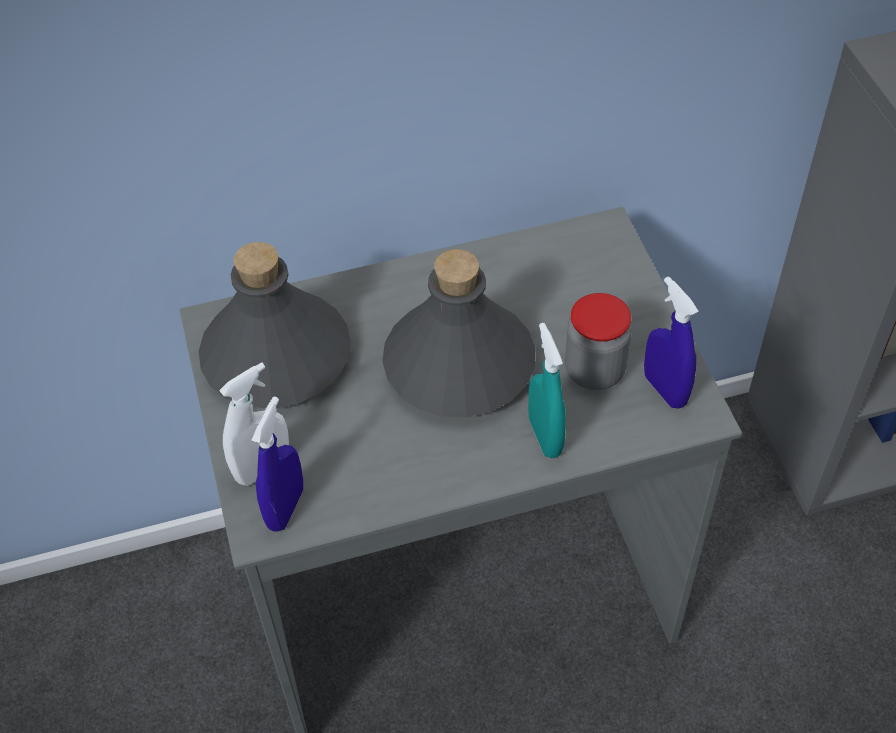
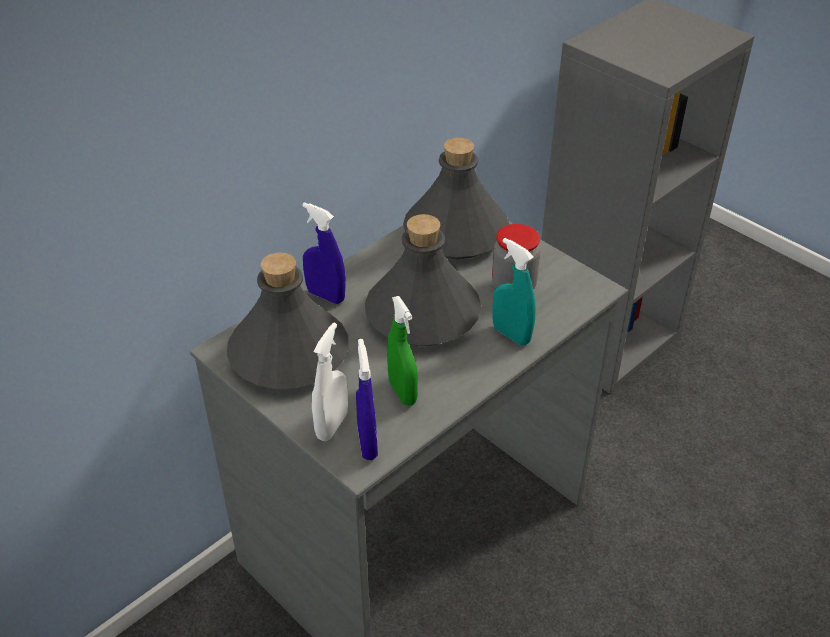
camera: 30 degrees left, 10 degrees down
(367, 459) = (402, 392): none -> green spray bottle
(577, 266) = (456, 233): none -> grey bottle
(664, 390) = (564, 282): blue spray bottle -> blue spray bottle (325, 296)

